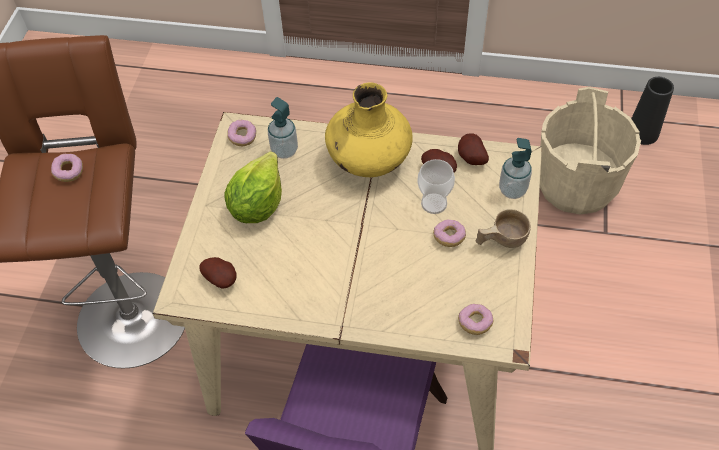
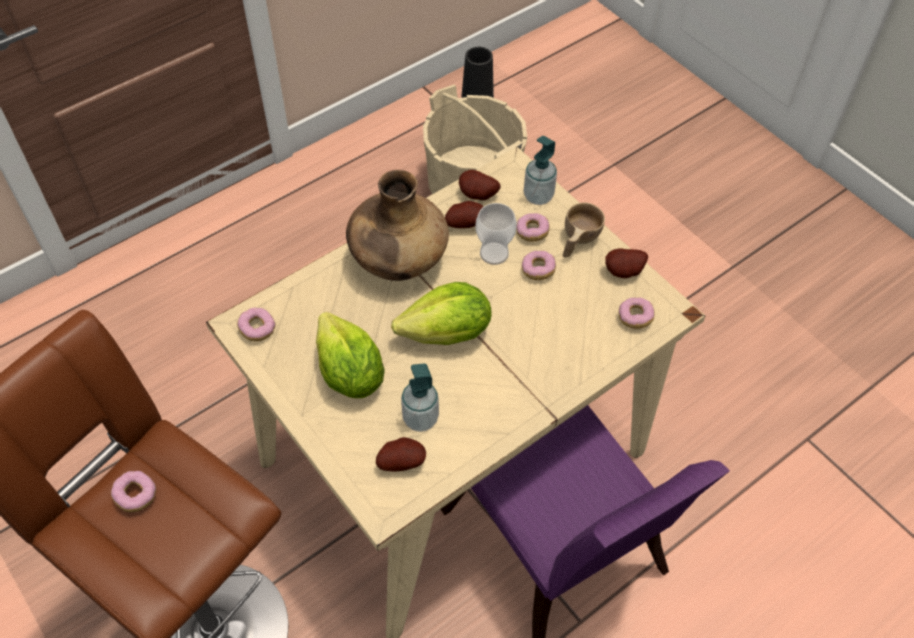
camera: 50 degrees left, 0 degrees up
(284, 150) = (313, 310): soap dispenser -> soap dispenser (420, 419)
(341, 229) = (447, 334): none -> lettuce
(368, 160) = (398, 261): yellow vase -> brown vase
(477, 210) = (532, 232): none -> donut
(507, 288) = (624, 273): none -> potato

